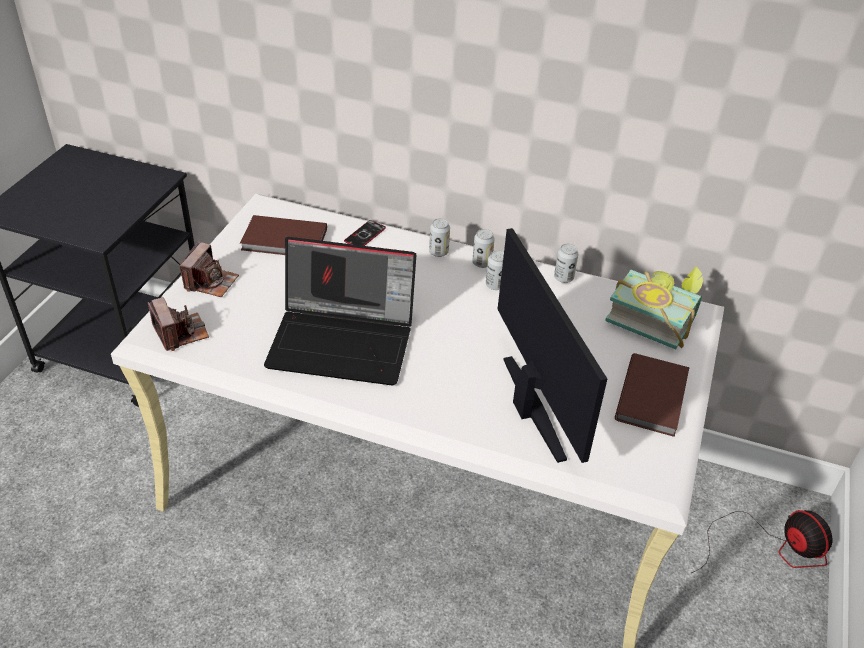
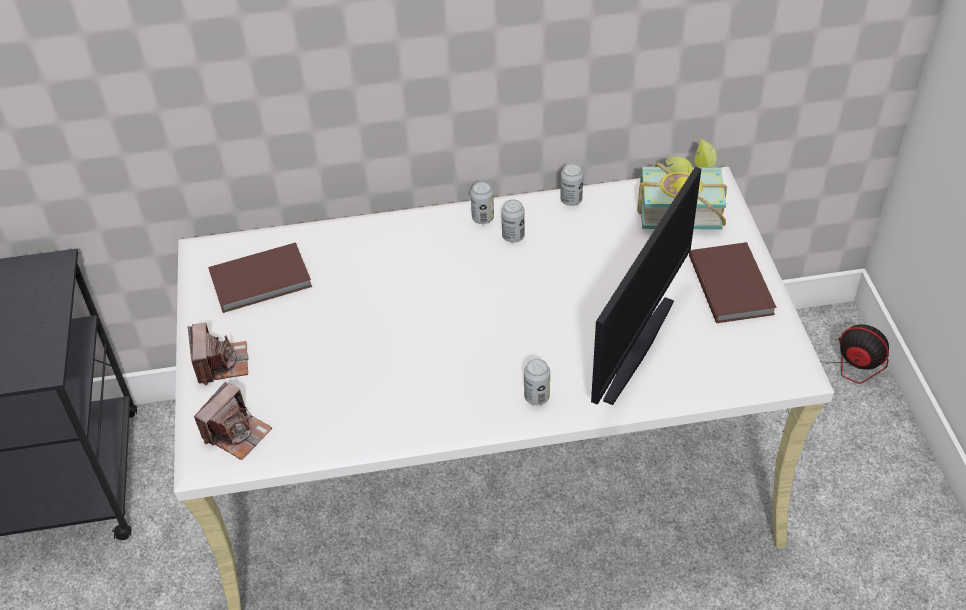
camera: 25 degrees left, 5 degrees up
(181, 333) = (237, 433): camera -> camera turned 90 degrees clockwise
(344, 341) = (413, 362): laptop -> none
(365, 235) = (342, 238): phone -> none
(438, 252) = (431, 225): can -> can (537, 397)
(528, 408) = (634, 348): monitor -> monitor turned 75 degrees clockwise

